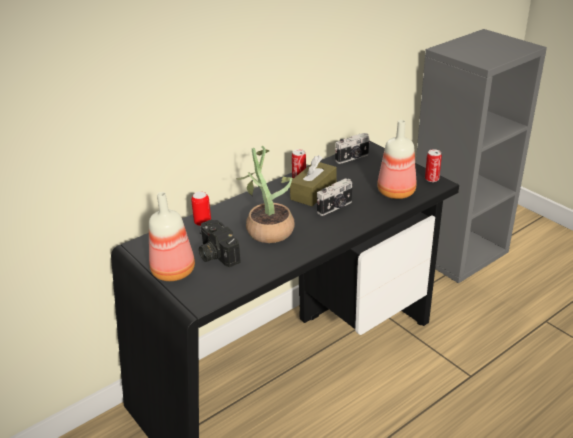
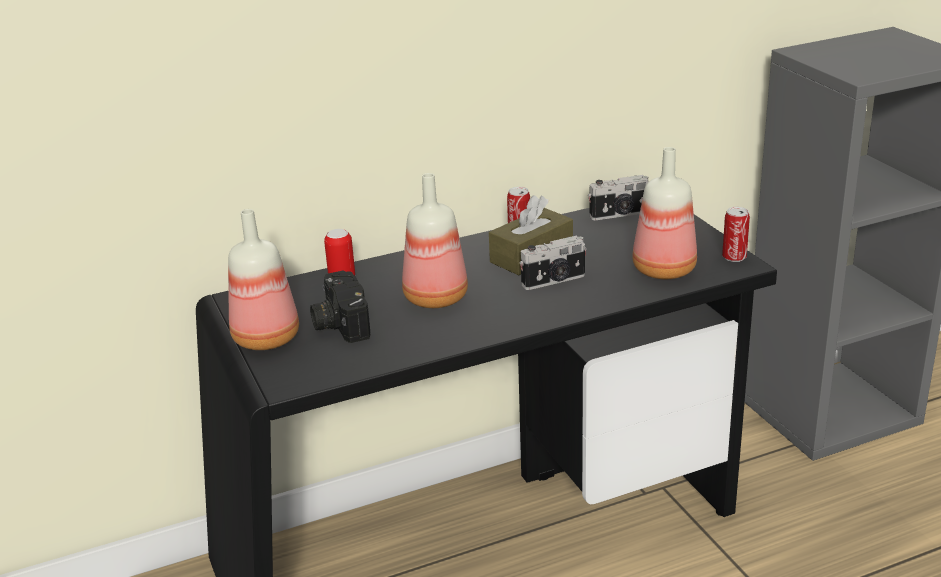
camera: 15 degrees right, 5 degrees down
(267, 228) = (433, 298): potted plant -> bottle

